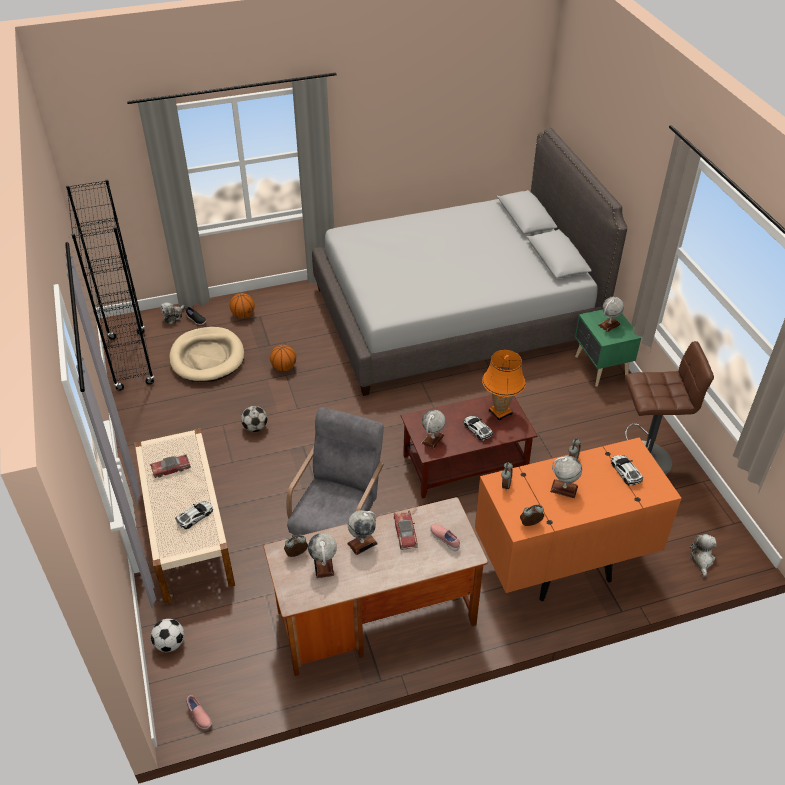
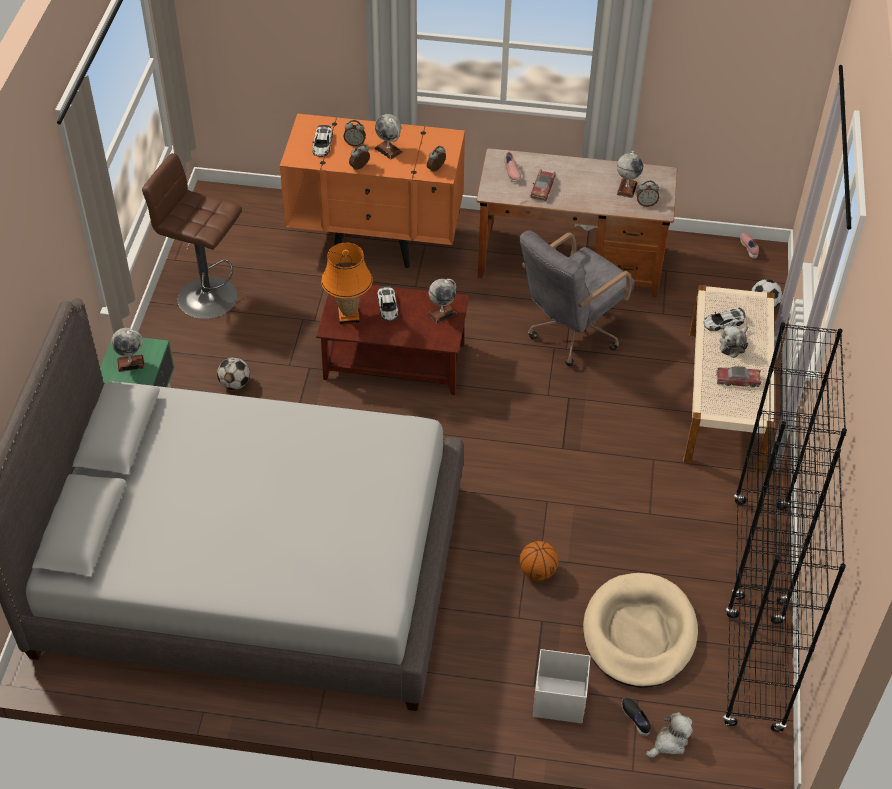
camera: 155 degrees left, 5 degrees up
(137, 426) = (760, 552): none -> black bookcase
(243, 315) = (558, 699): basketball -> white storage box
(255, 427) = (610, 493): football -> football (235, 384)
(362, 543) = (584, 193): globe -> none
(531, 524) = (440, 136): alarm clock -> alarm clock (355, 143)
(701, 559) = (251, 205): plush toy -> plush toy (733, 345)

